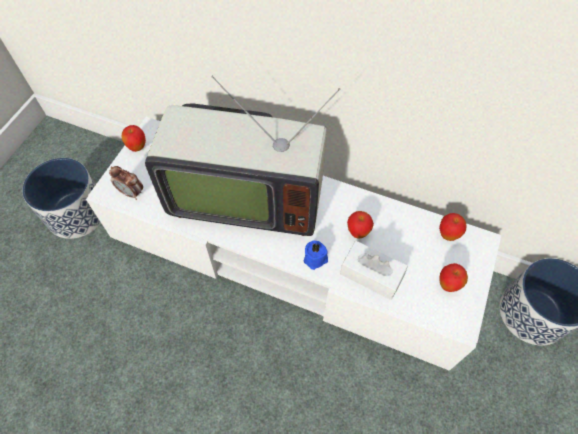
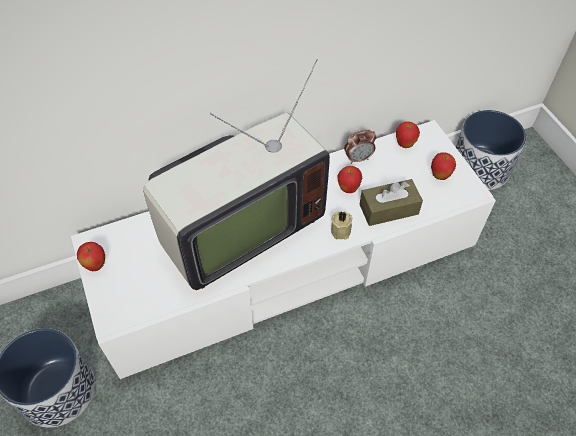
camera: 45 degrees left, 5 degrees down
(132, 193) = (137, 303): alarm clock -> alarm clock (358, 158)
(316, 259) = (341, 230): blue candle -> beige candle
(371, 275) = (388, 209): white tissue box -> brown tissue box

